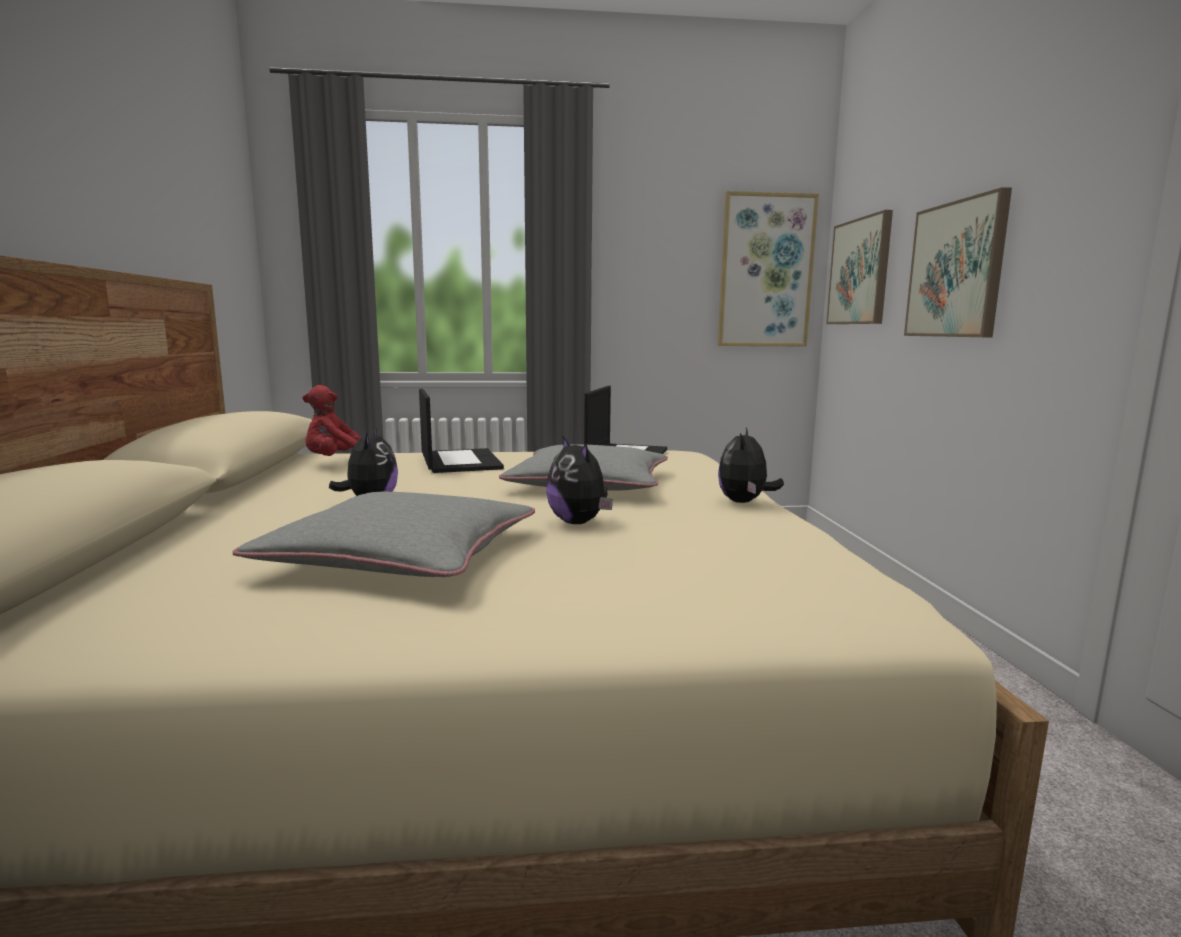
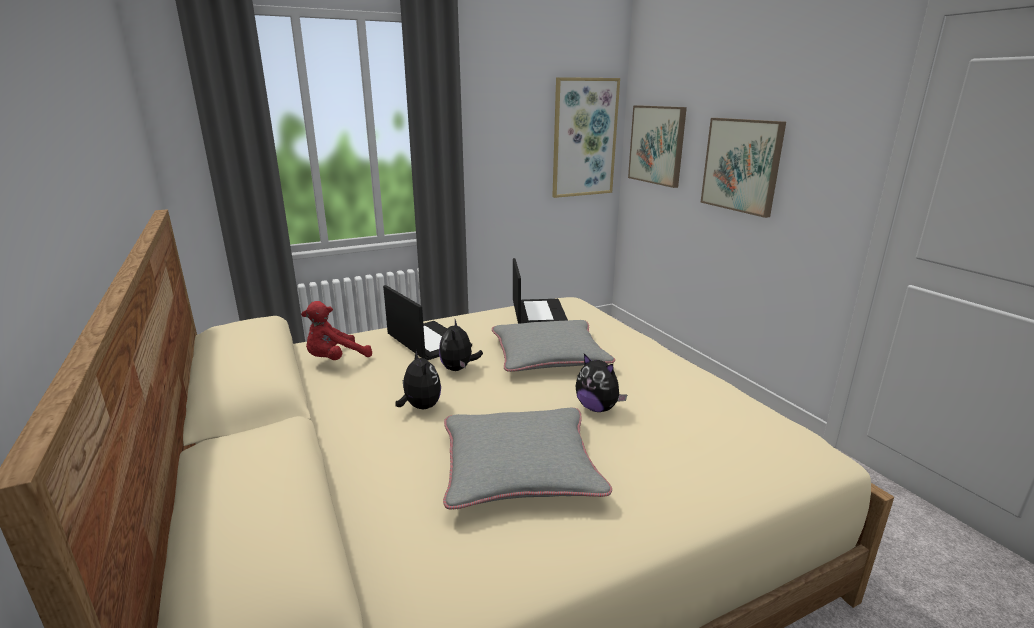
camera: 20 degrees left, 10 degrees up
(744, 502) = (664, 361): plush toy -> plush toy (458, 369)

